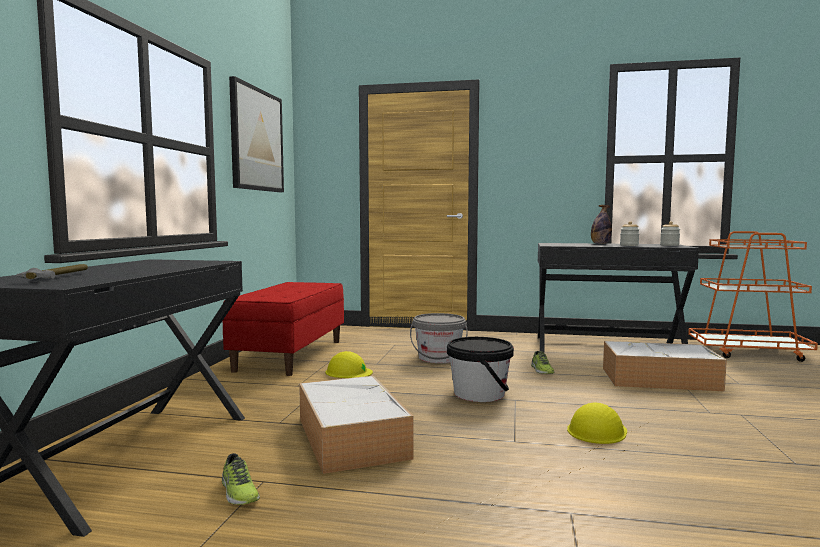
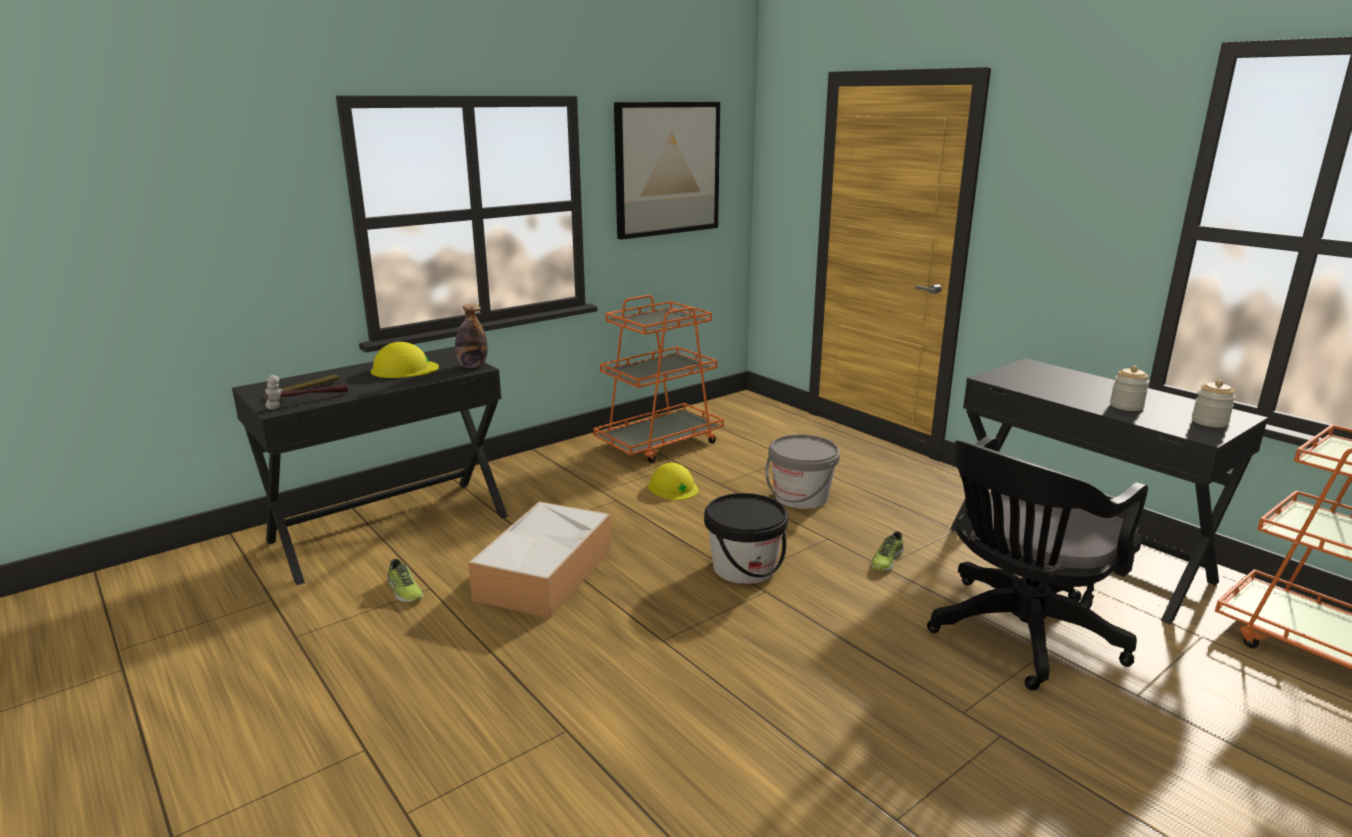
camera: 40 degrees right, 15 degrees up
(91, 280) = (308, 402): none -> hammer
(238, 492) = (404, 591): shoe -> shoe turned 45 degrees counterclockwise
(290, 355) = (660, 443): red bench -> orange cart
(597, 430) = (766, 668): yellow hard hat -> yellow hard hat (404, 369)
(600, 244) = (1106, 386): bottle -> bottle (472, 366)
(658, 379) = (1018, 636): storage box -> black office chair

